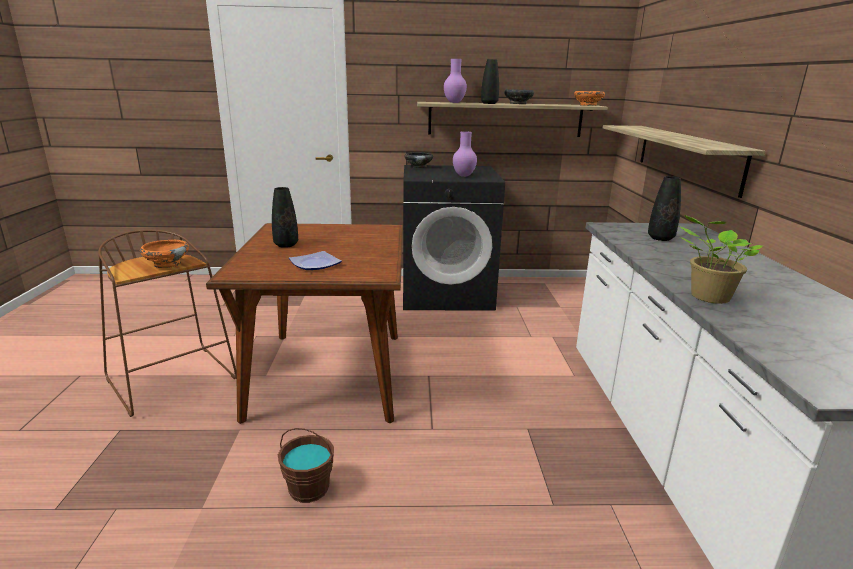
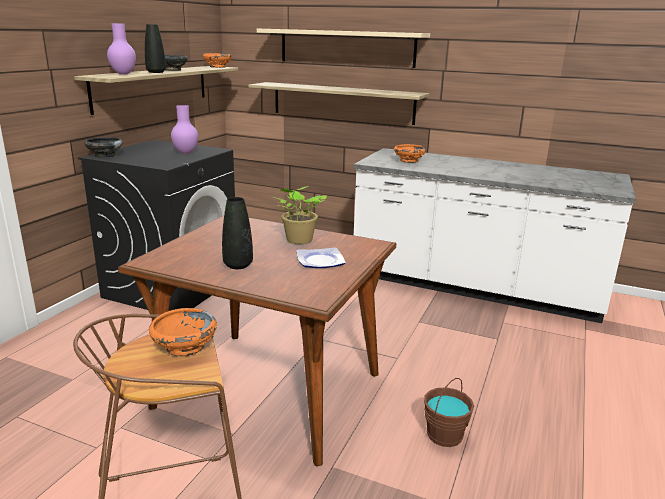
camera: 65 degrees left, 0 degrees up
(660, 238) = (408, 161): black vase -> orange bowl
(703, 82) = (346, 47): none -> beige shelf
(707, 297) = (515, 179): potted plant -> potted plant (298, 241)

